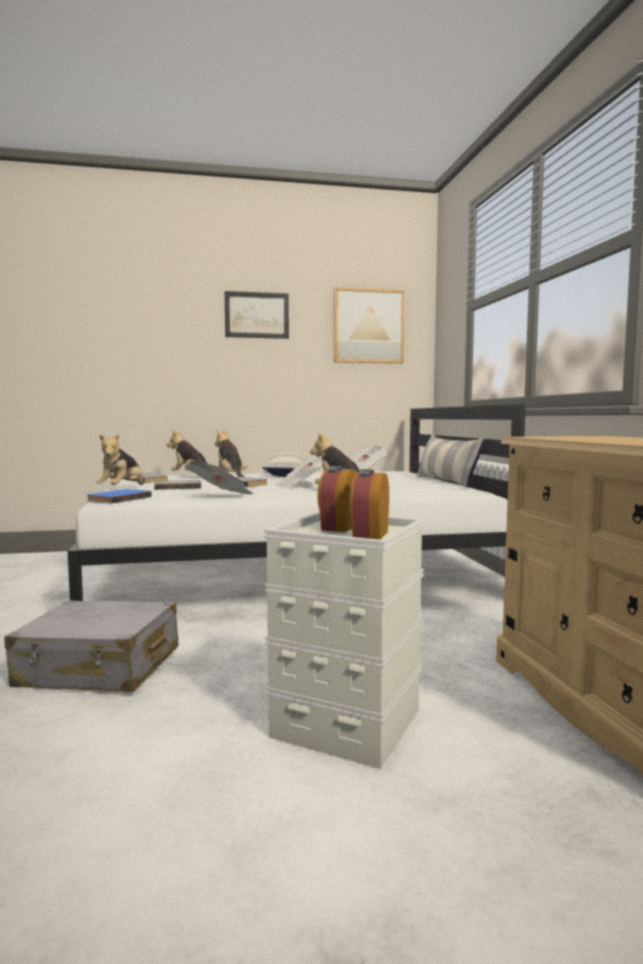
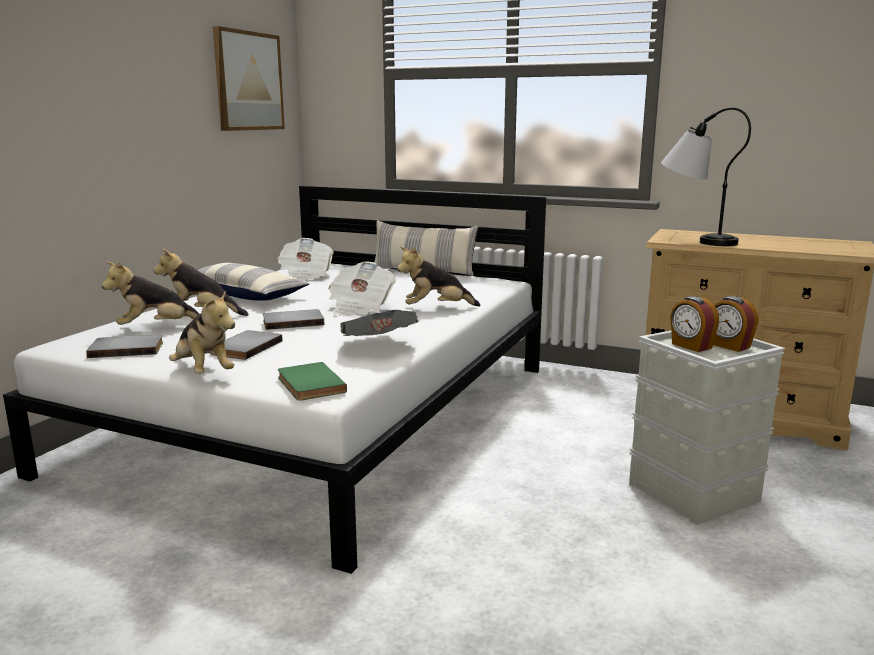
camera: 55 degrees left, 10 degrees up
(99, 668) = (486, 572): grey suitcase -> none
(118, 499) = (308, 385): blue book -> green book
(257, 315) = (134, 61): picture -> none
(565, 437) = (694, 240): none -> table lamp

